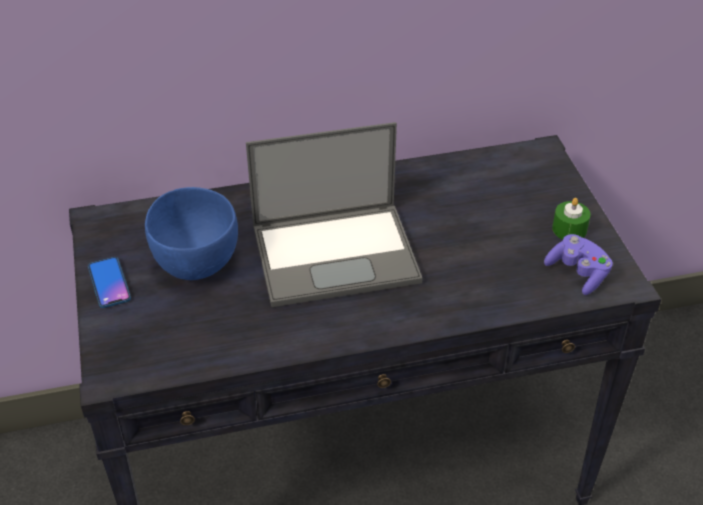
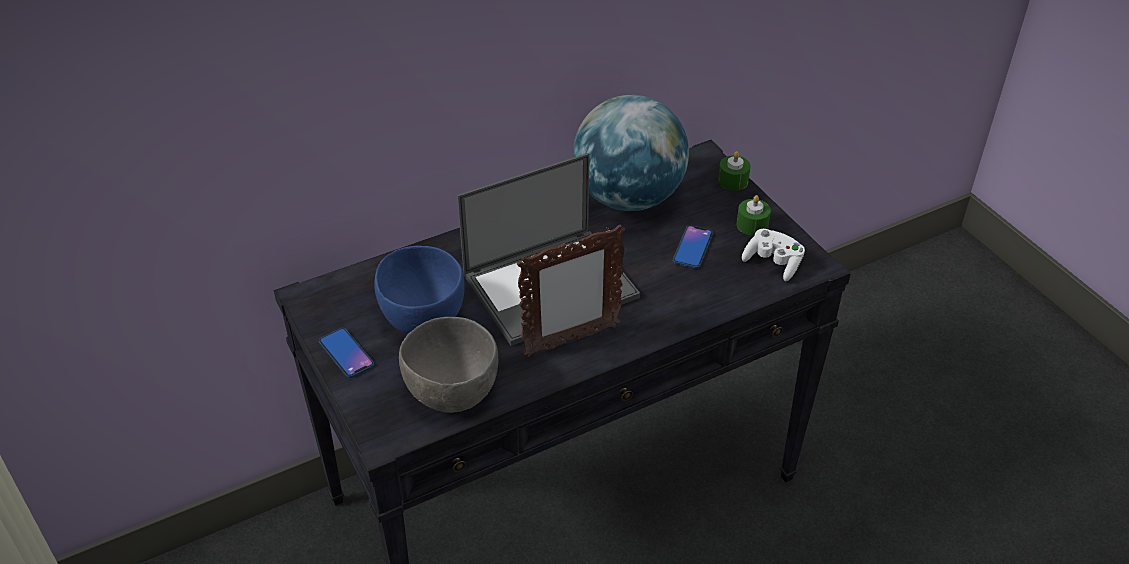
camera: 15 degrees left, 0 degrees up
(193, 343) = (451, 393): none -> grey bowl
(334, 314) = (570, 341): none -> picture frame
(449, 179) = (628, 197): none -> globe
(497, 241) = (692, 248): none -> phone
(565, 180) = (733, 180): none -> green candle
(578, 273) = (773, 263): purple game controller -> white game controller

